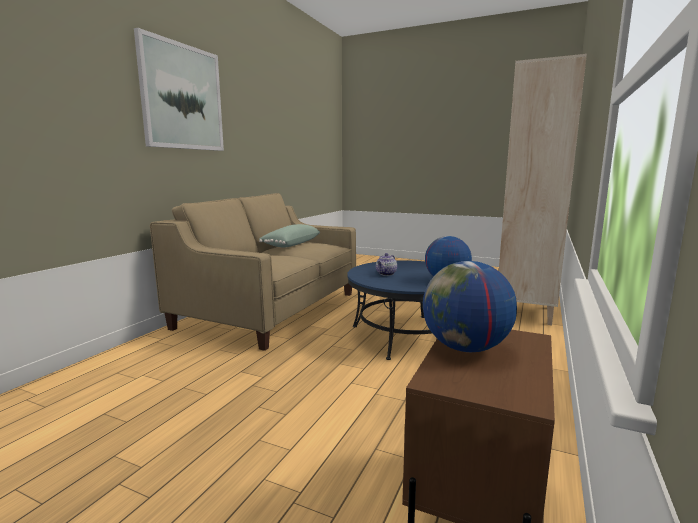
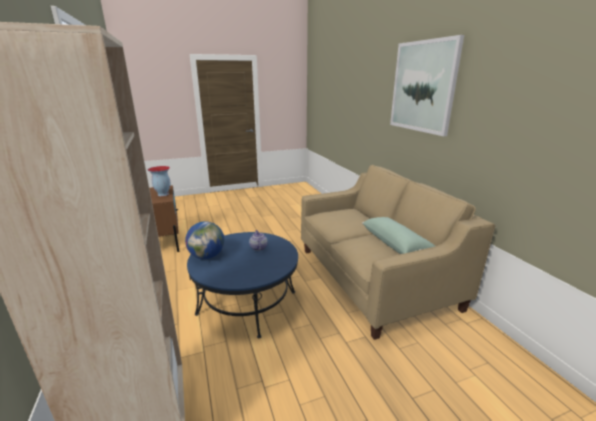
camera: 135 degrees right, 10 degrees up
(465, 348) = (162, 194): globe -> vase

